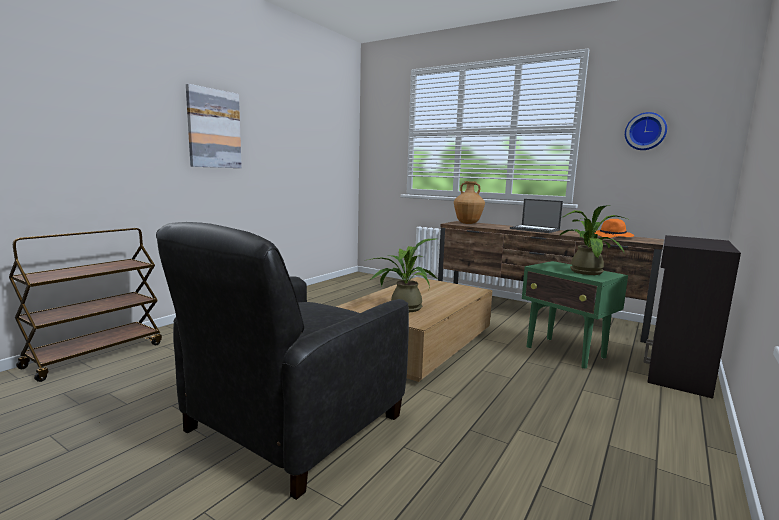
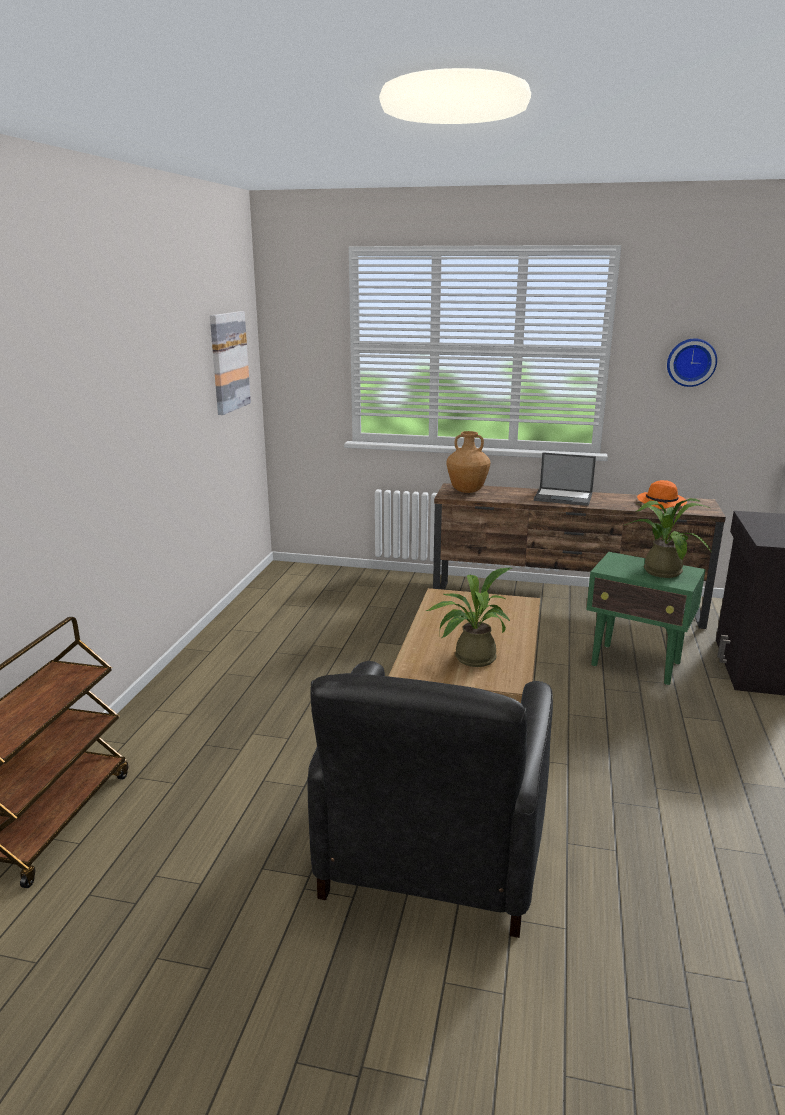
camera: 20 degrees left, 10 degrees up
(214, 129) = (109, 412): picture -> picture (228, 362)

